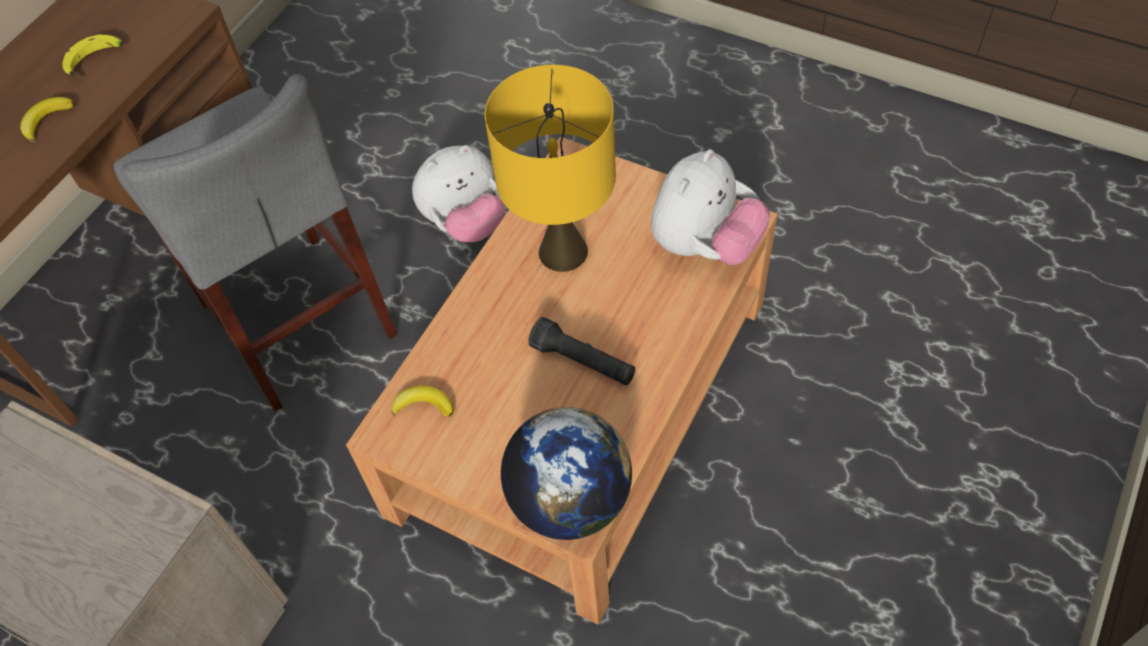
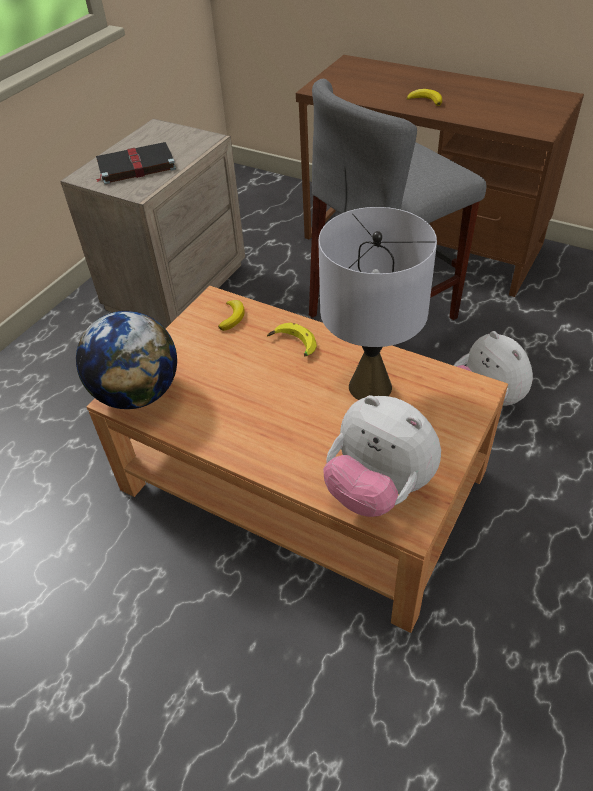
camera: 90 degrees right, 10 degrees down
(73, 543) = (135, 166): none -> black book
(96, 62) = (481, 107): banana -> banana (292, 345)
(562, 251) = (370, 386): yellow table lamp -> grey table lamp
(583, 362) = (256, 400): black flashlight -> none

